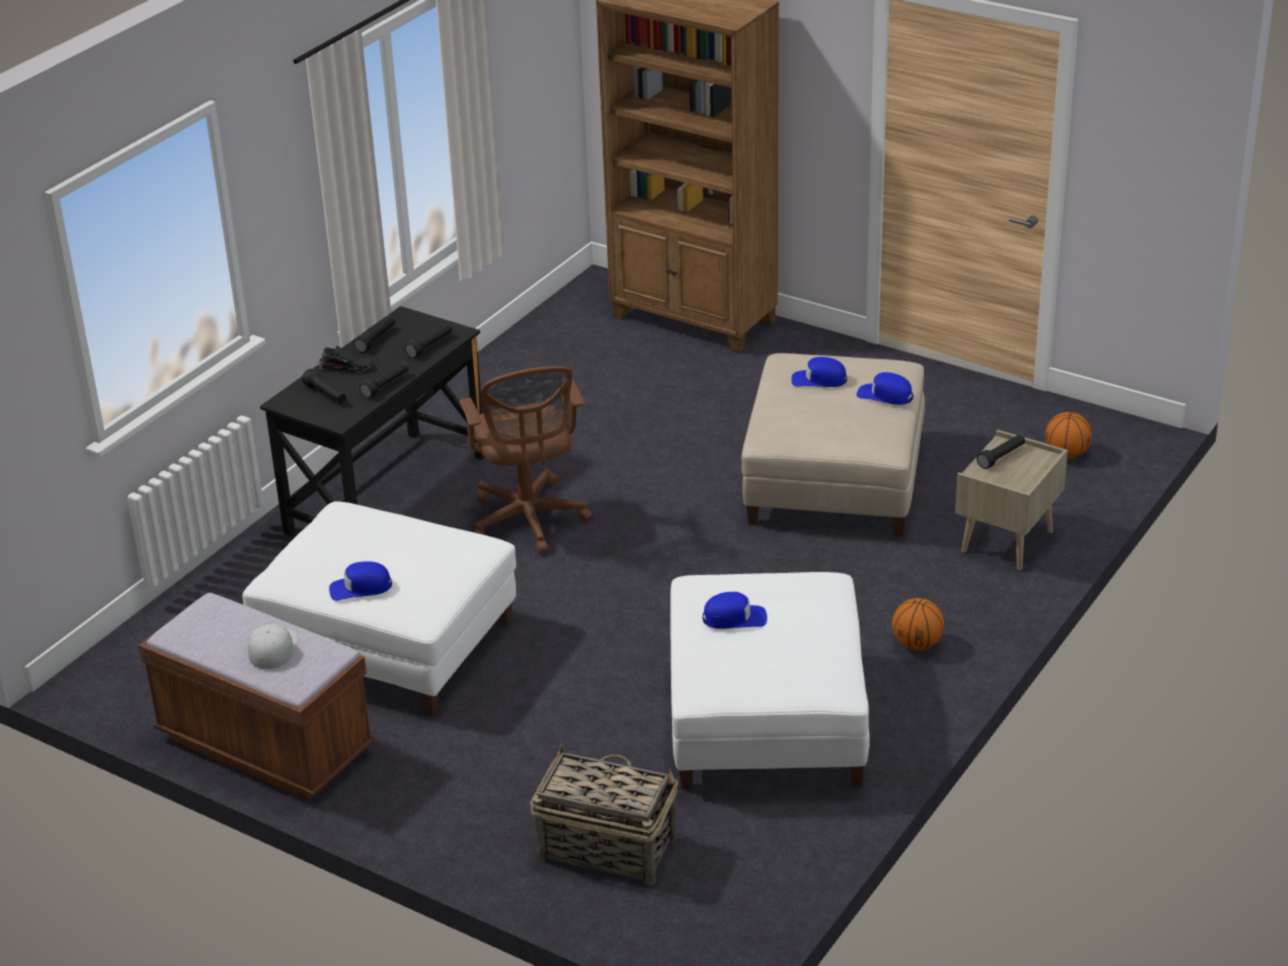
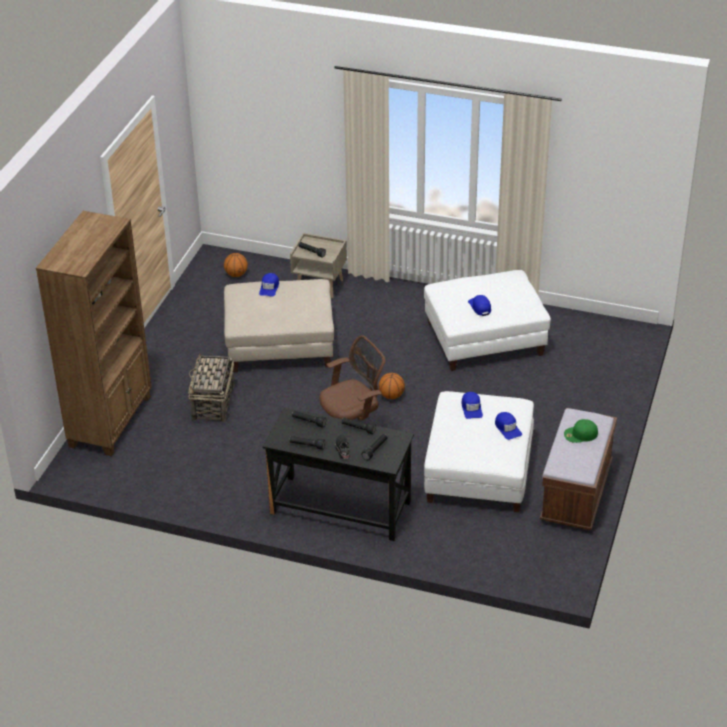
camera: 105 degrees left, 5 degrees up
(272, 648) = (580, 434): white cap -> green cap
(605, 847) = (590, 370): basket -> basket (213, 403)
(819, 380) = (259, 310): blue cap -> blue cap (471, 408)
(916, 644) = (411, 303): basketball -> basketball (391, 396)

